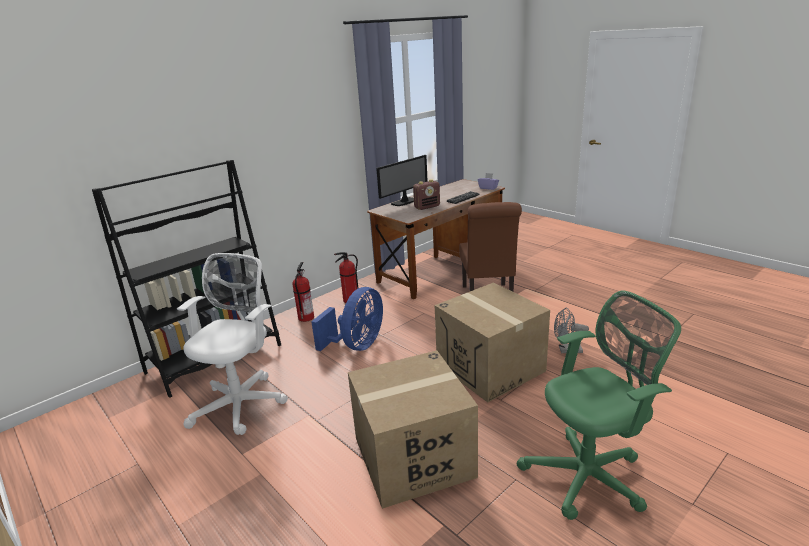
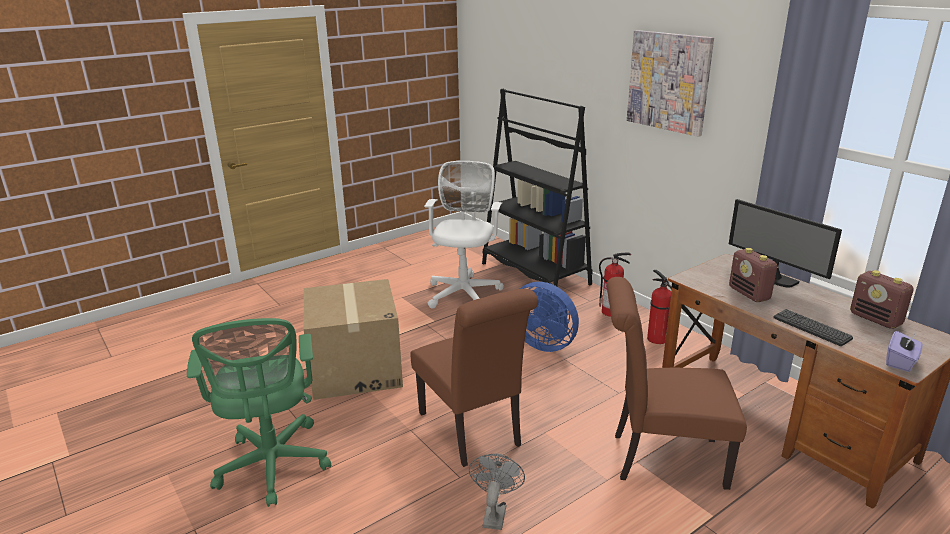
camera: 95 degrees right, 0 degrees up
(242, 403) = (464, 291): white office chair -> white office chair turned 105 degrees counterclockwise
(271, 117) = (668, 81): none -> picture
(448, 188) = (876, 319): none -> radio
(490, 367) = (473, 432): cardboard box -> brown chair

